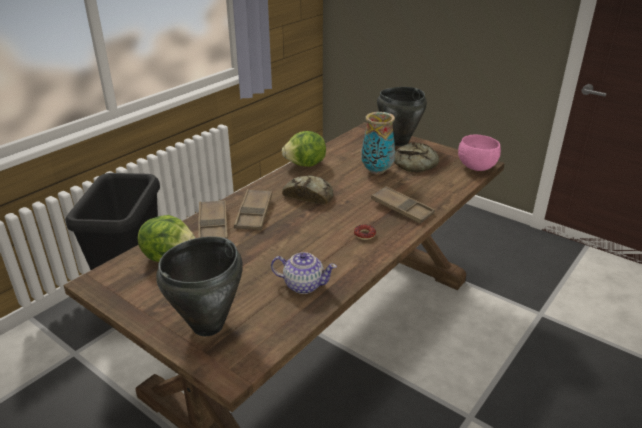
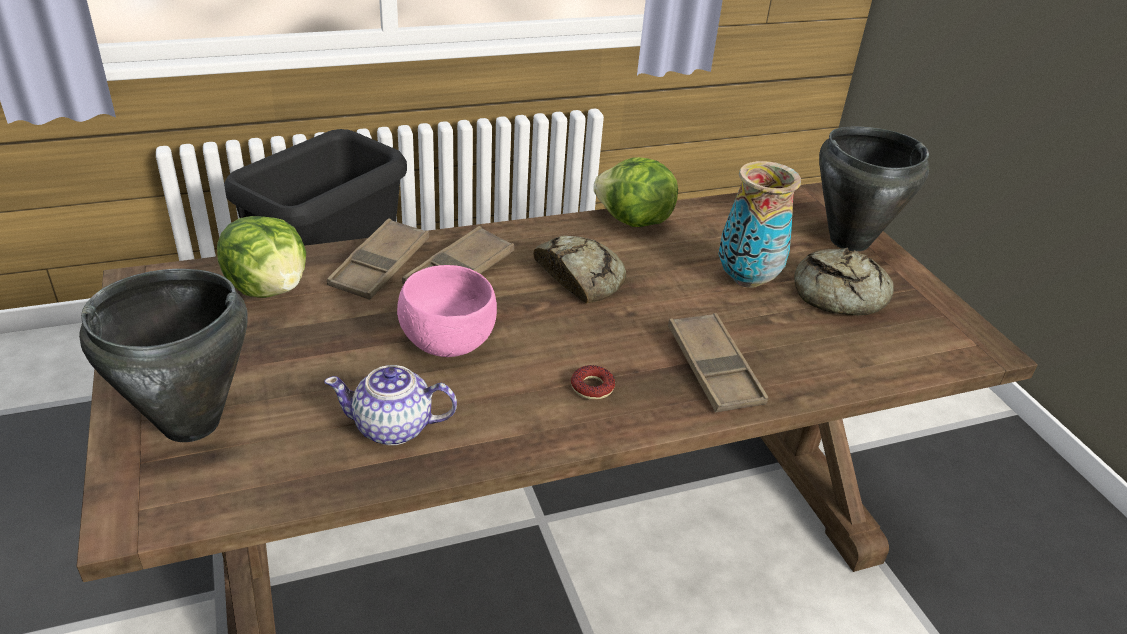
camera: 30 degrees right, 5 degrees up
(303, 285) = (394, 428): teapot -> teapot turned 135 degrees clockwise
(477, 168) = (960, 351): pink bowl -> pink bowl (447, 344)

